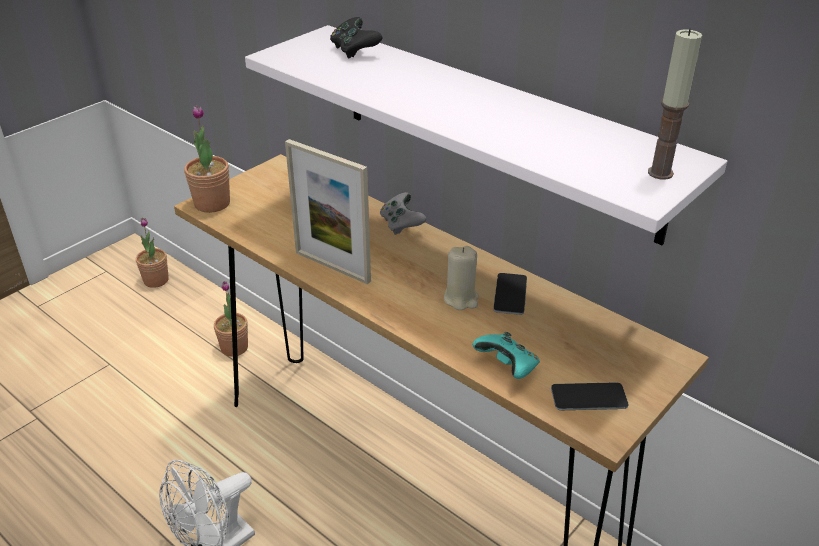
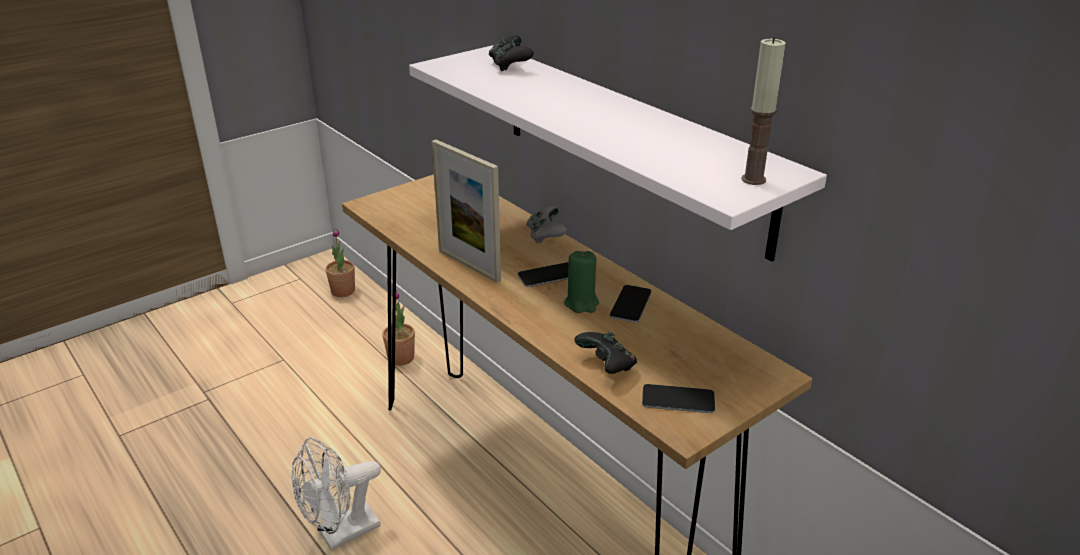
camera: 10 degrees right, 5 degrees down
(212, 203) = (376, 204): potted plant -> none
(418, 270) = (548, 275): none -> phone
(461, 299) = (581, 303): beige candle -> green candle
(508, 367) = (607, 365): turquoise game controller -> black game controller

